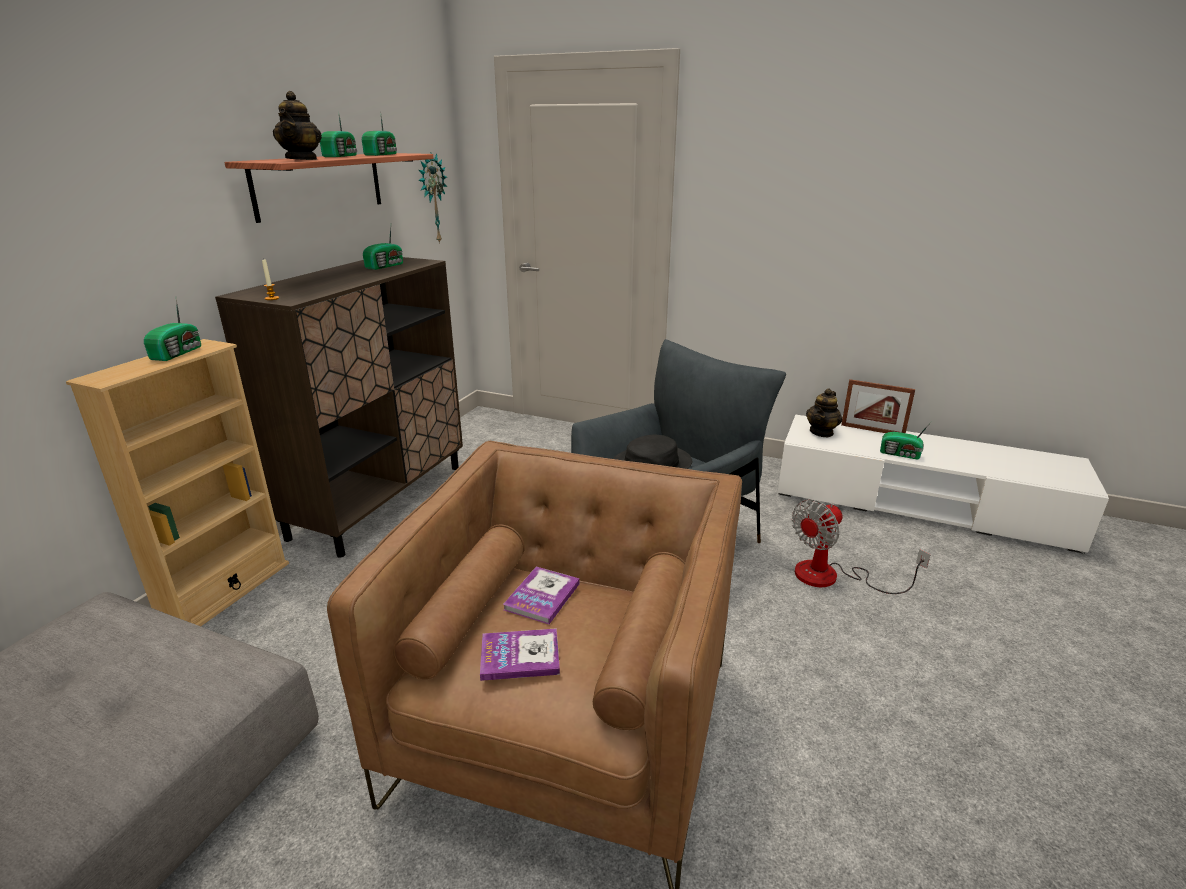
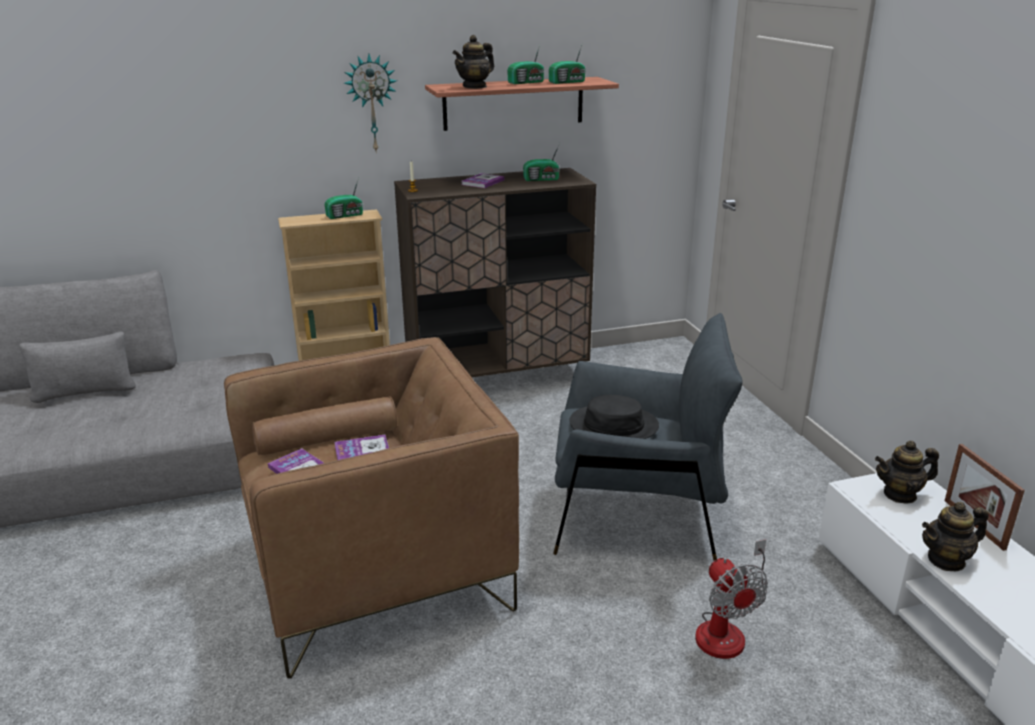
camera: 50 degrees right, 0 degrees up
(332, 278) = (483, 182): none -> book
(432, 199) = (654, 120): wall clock -> wall clock (371, 103)
(832, 577) = (727, 629): fan -> fan turned 120 degrees counterclockwise
(901, 454) = (946, 560): radio -> teapot

